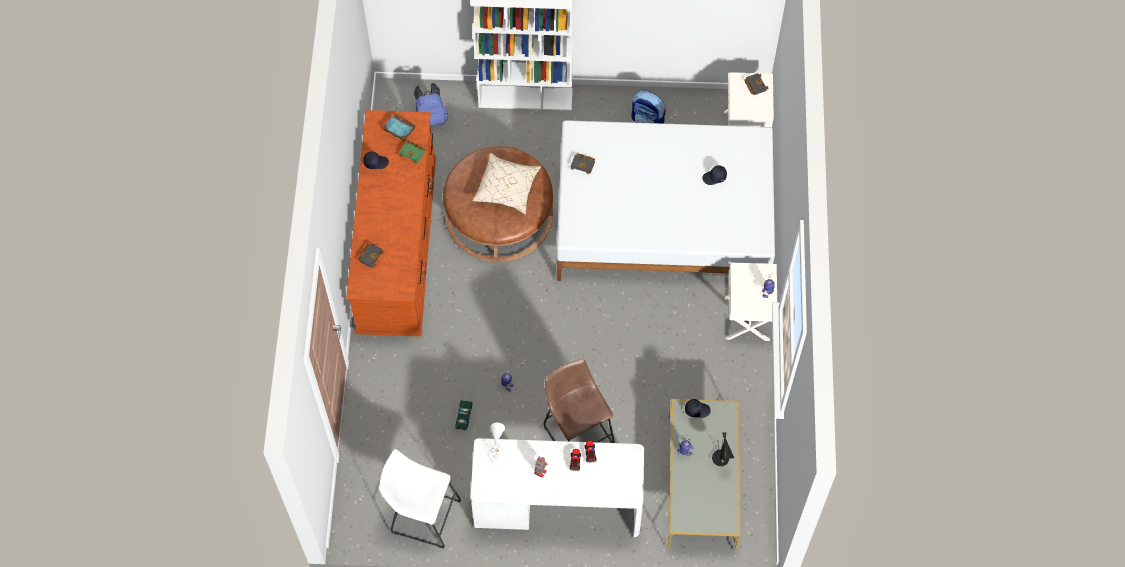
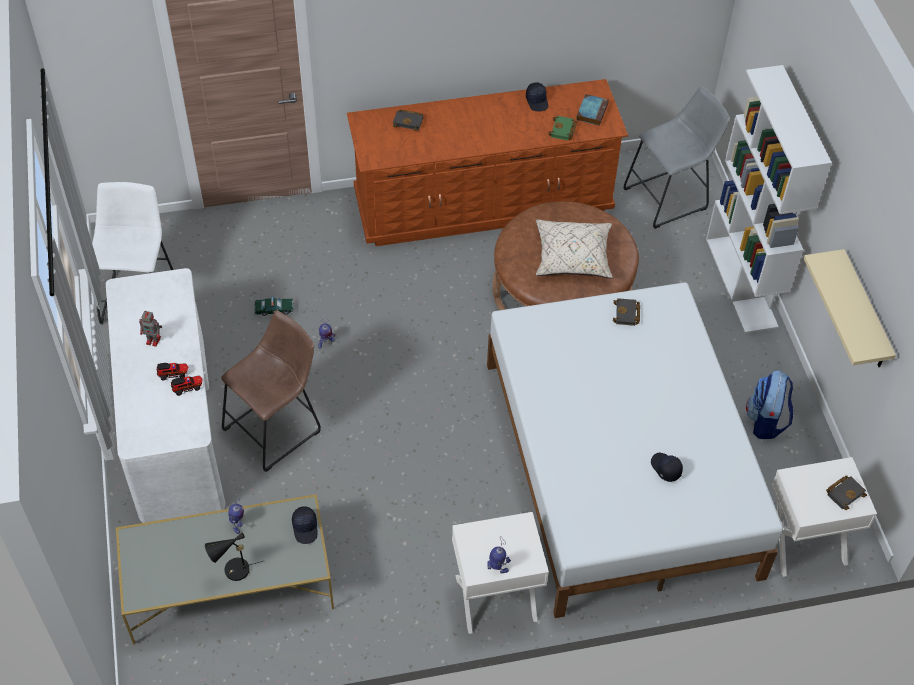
camera: 75 degrees right, 10 degrees down
(430, 118) = (669, 197): blue backpack -> grey stool
(498, 452) = (173, 294): white table lamp -> none
(657, 18) = (864, 312): none -> beige shelf

